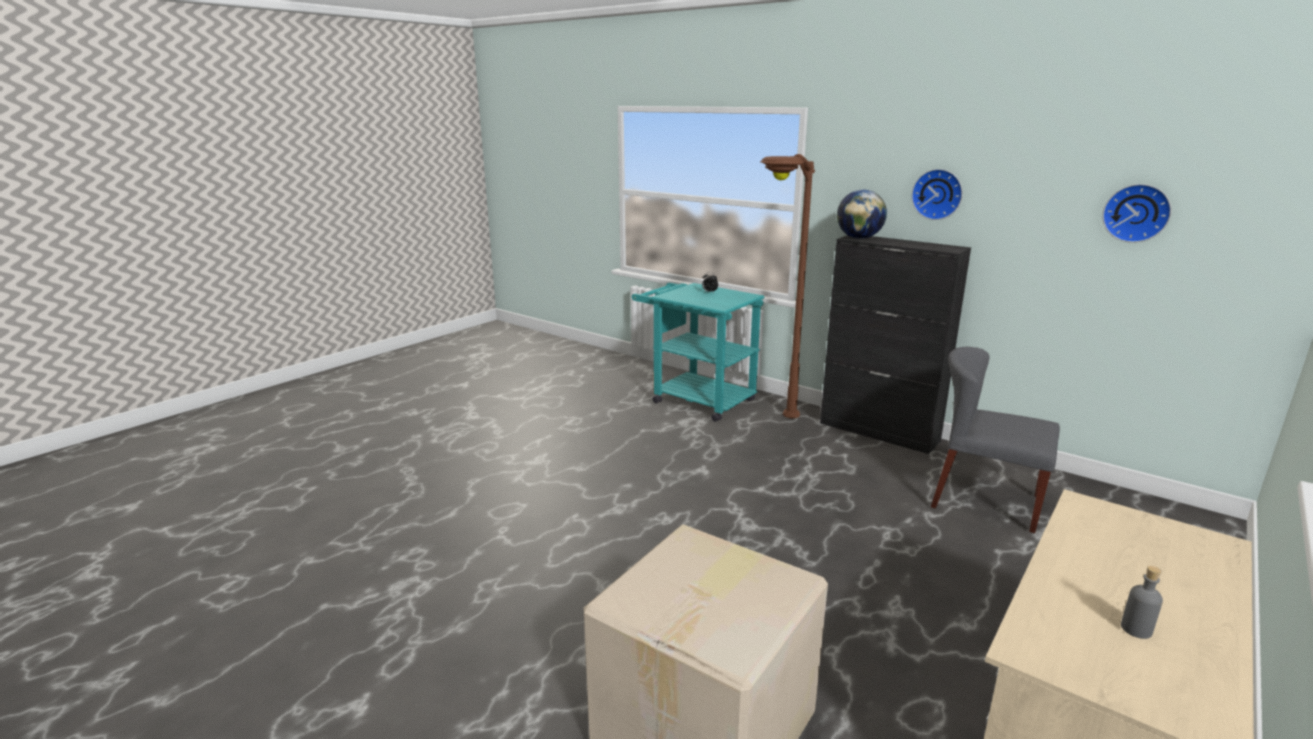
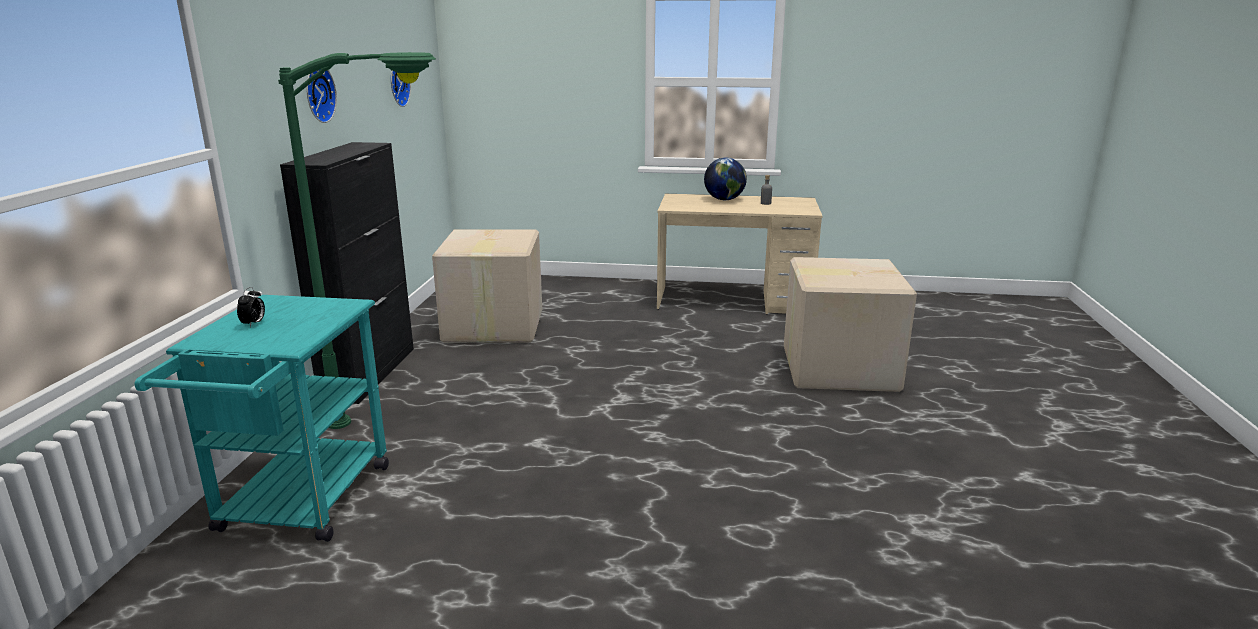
camera: 120 degrees left, 0 degrees up
(772, 435) = (413, 423): brown floor lamp -> green floor lamp
(859, 238) = (318, 160): globe -> globe (724, 199)
(985, 501) = (492, 326): grey chair -> cardboard box

